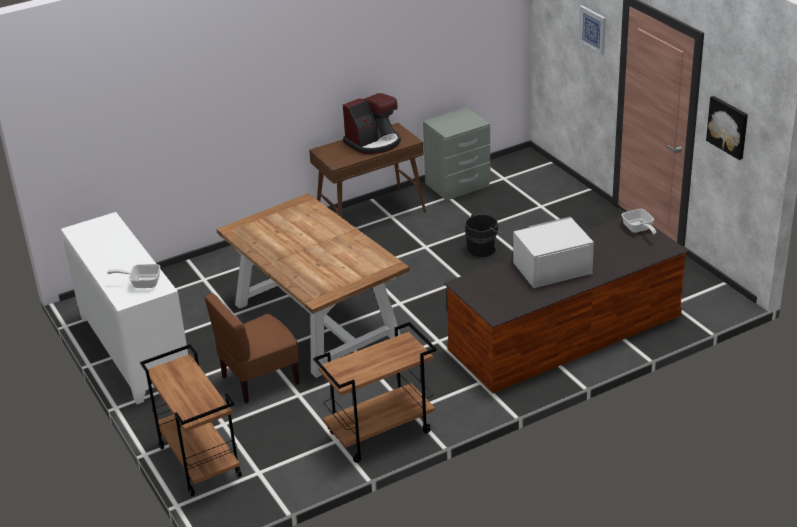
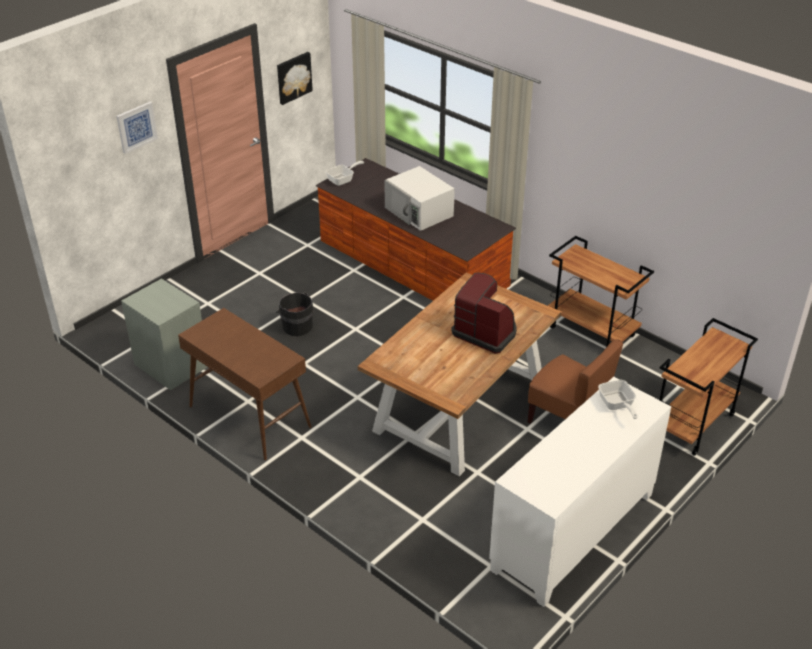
camera: 110 degrees left, 5 degrees up
(374, 142) = (232, 341): coffee machine -> coffee machine (485, 332)

